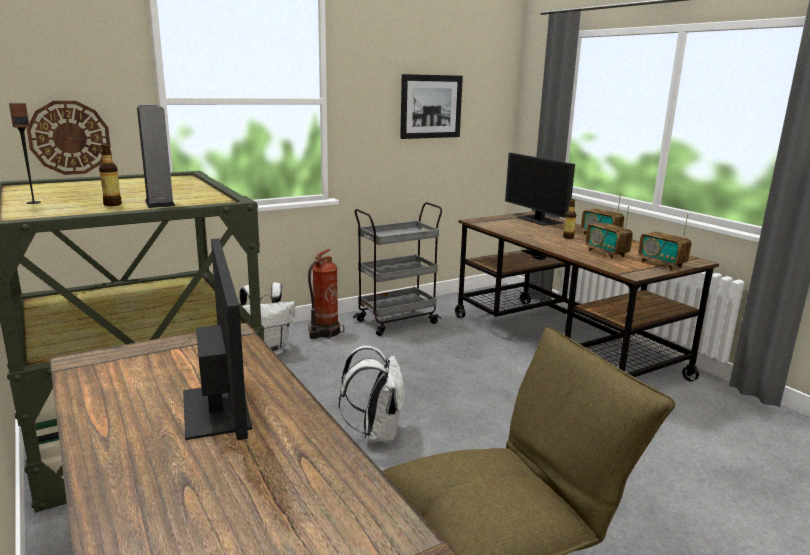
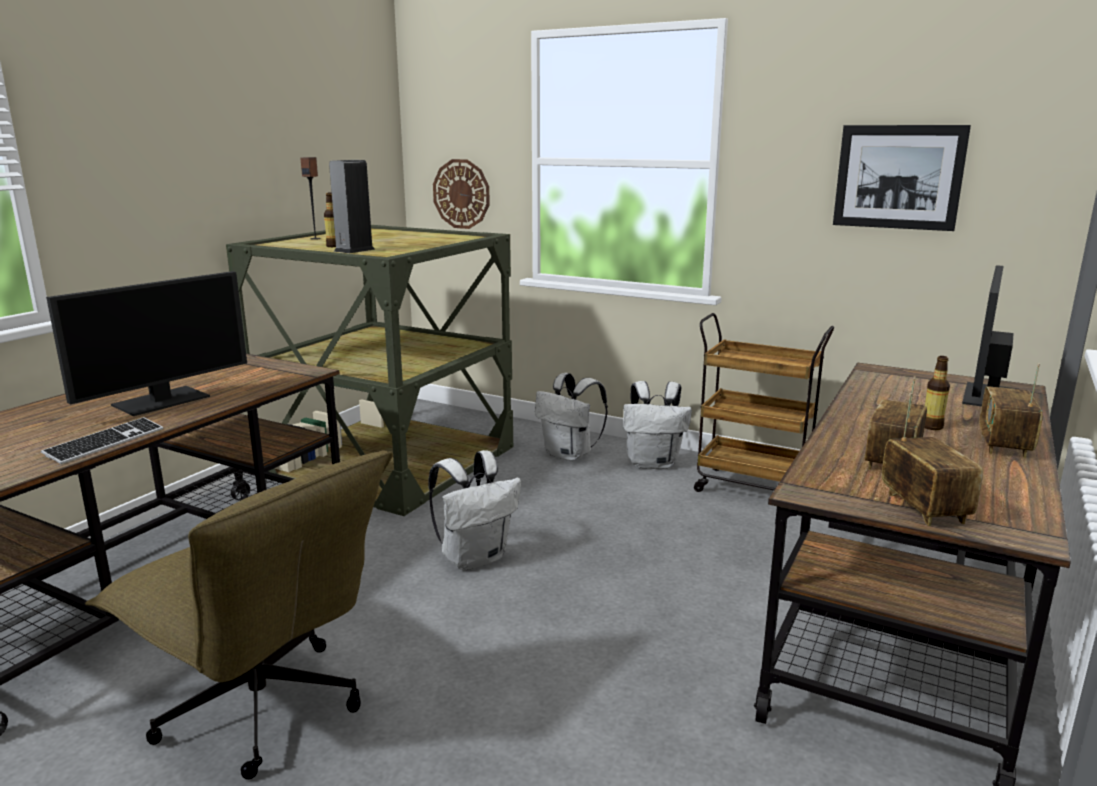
camera: 60 degrees right, 0 degrees up
(324, 333) = (653, 463): fire extinguisher -> white backpack
(331, 450) = (105, 443): none -> keyboard
(397, 322) = (753, 489): grey cart -> brown cart
(661, 264) = (923, 508): radio -> radio turned 150 degrees clockwise

